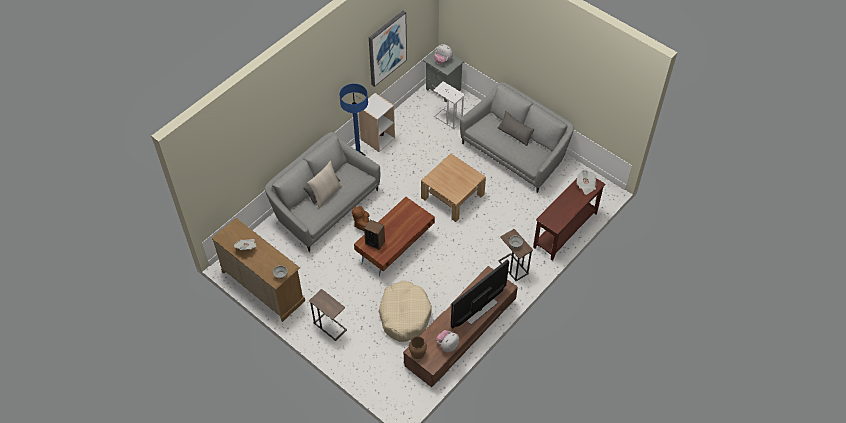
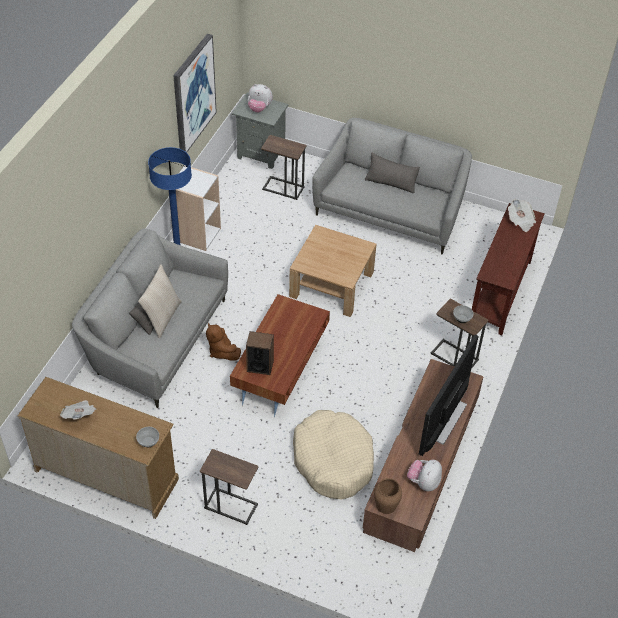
camera: 20 degrees left, 5 degrees down
(448, 118) = (283, 188): white side table -> brown side table

